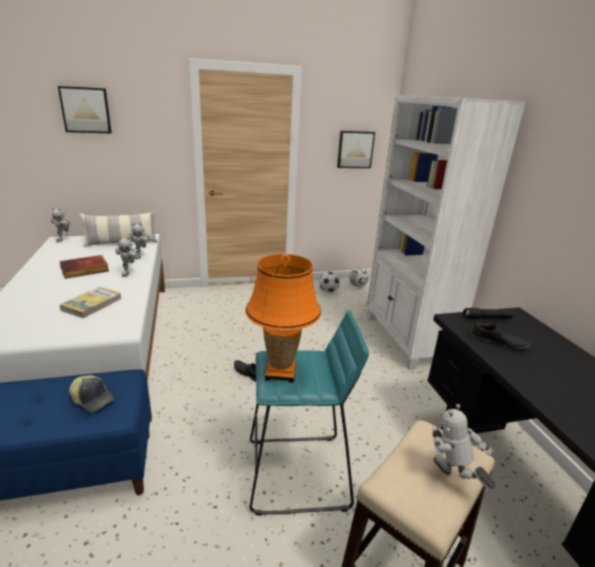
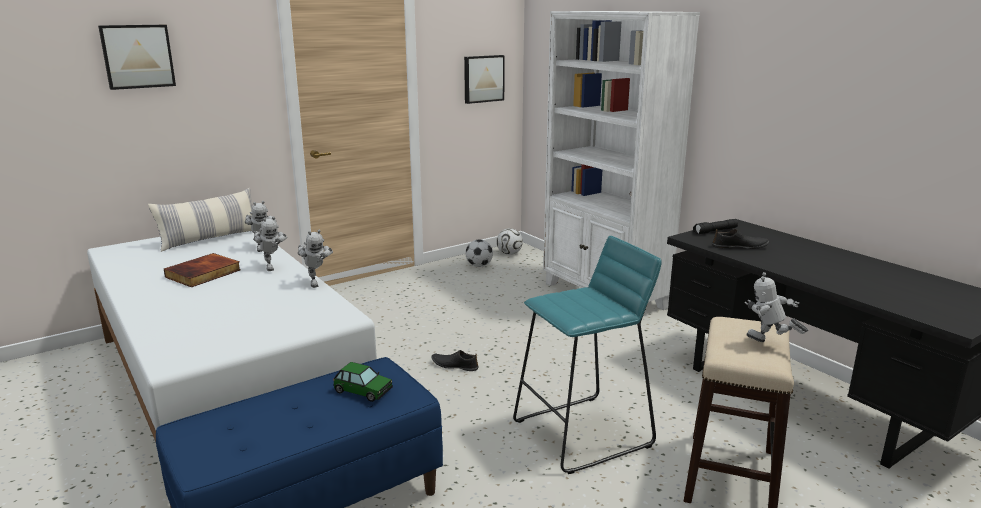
camera: 20 degrees left, 5 degrees down
(65, 239) = (118, 248): toy robot -> toy robot (315, 282)
(92, 304) = (270, 303): book -> none
(93, 399) = (363, 390): cap -> toy car
(280, 372) = (568, 308): orange table lamp -> none

